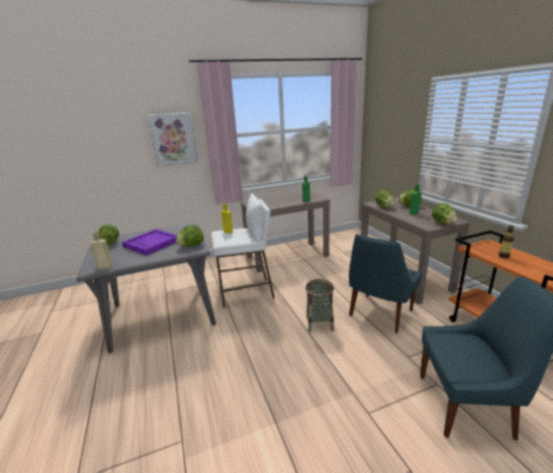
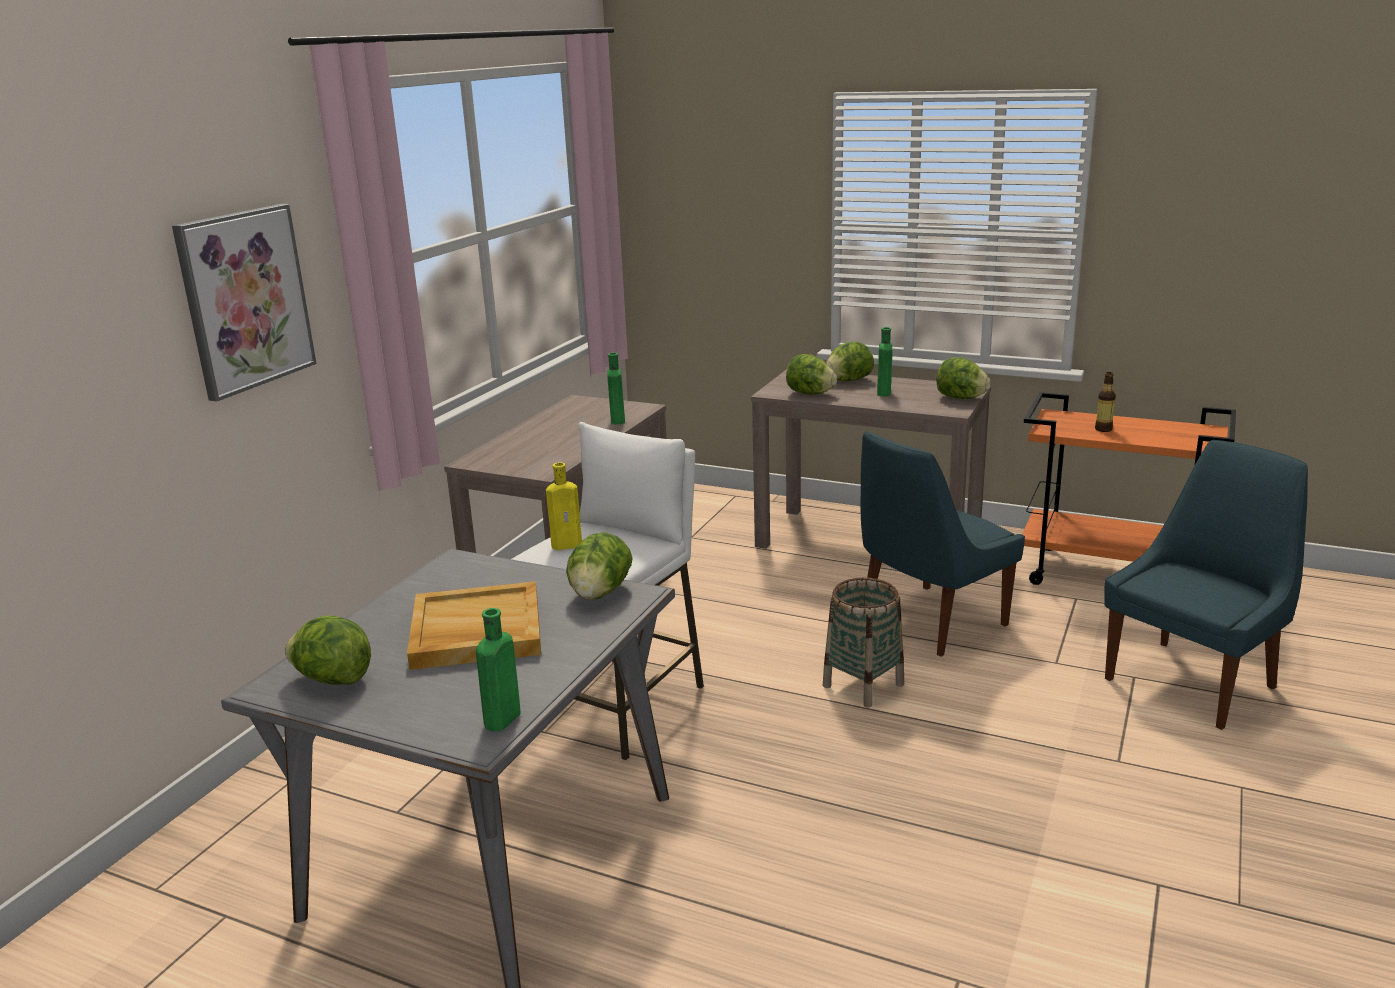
camera: 45 degrees left, 0 degrees up
(104, 267) = (501, 721): beige bottle -> green bottle
(151, 243) = (475, 631): purple tray -> beige tray
(379, 314) = (929, 622): blue chair -> blue chair turned 60 degrees clockwise

